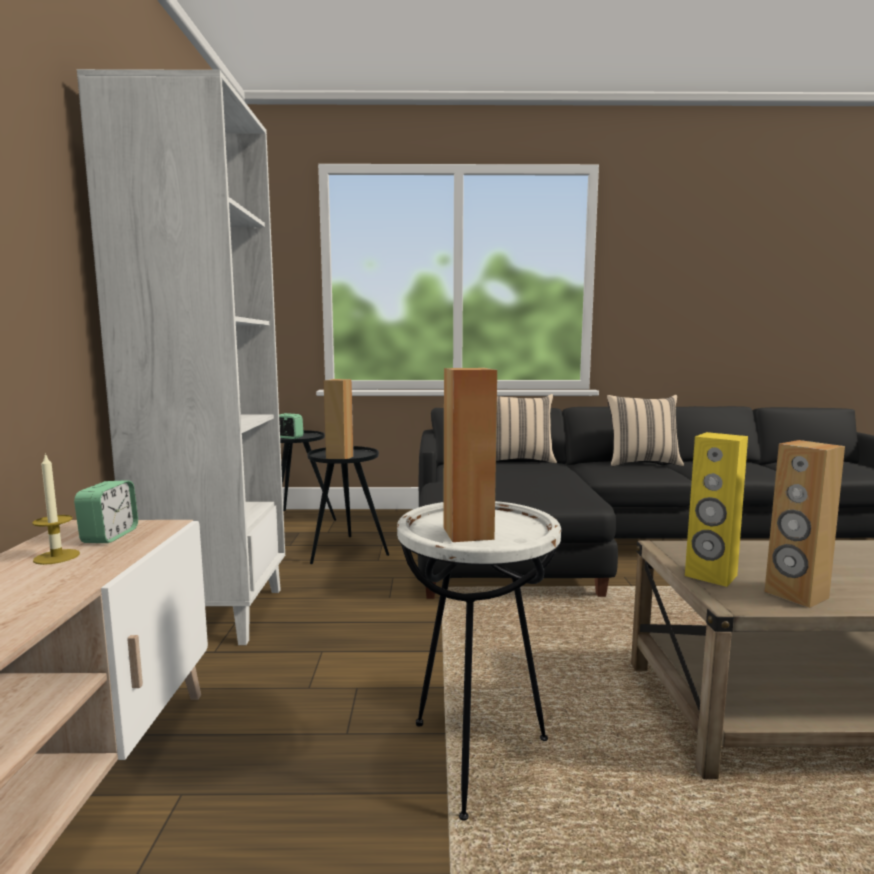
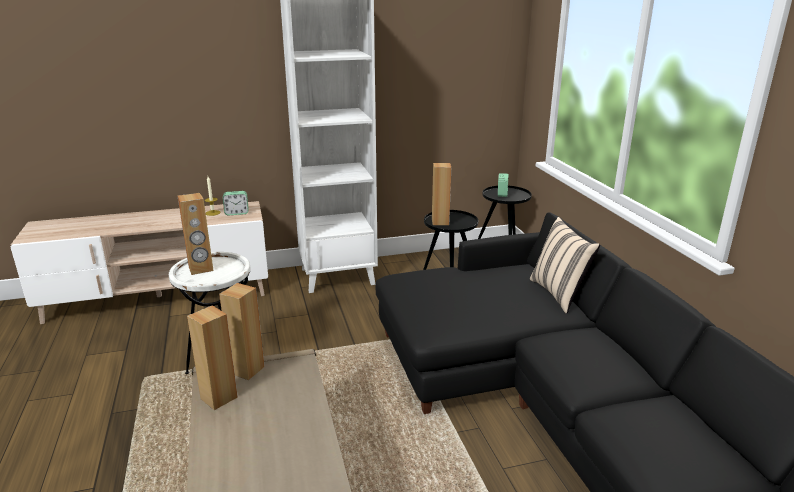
camera: 75 degrees right, 15 degrees up
(642, 463) = (617, 366): beige pillow -> none
(710, 576) = (247, 370): yellow speaker -> brown speaker

